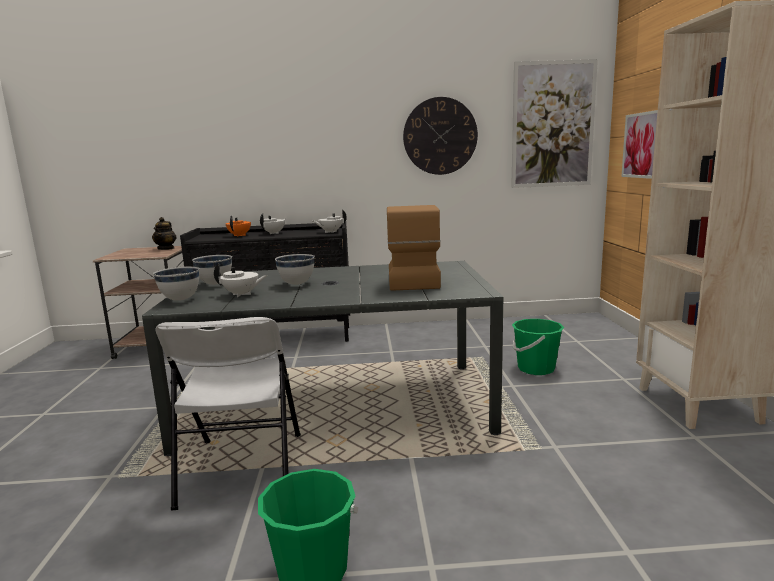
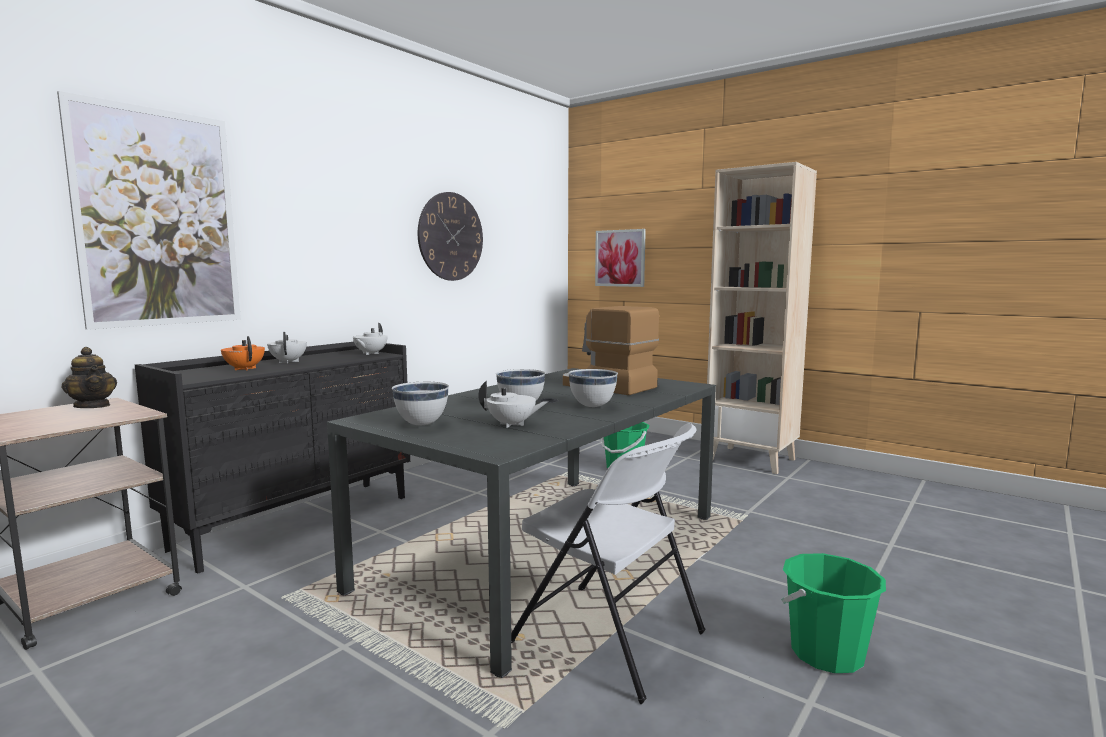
camera: 50 degrees left, 5 degrees down
(180, 299) = (465, 443): white bowl -> white bowl (592, 406)
(242, 294) = (512, 425): white teapot -> white teapot turned 60 degrees clockwise
(553, 125) = (534, 234): picture -> picture (158, 218)

